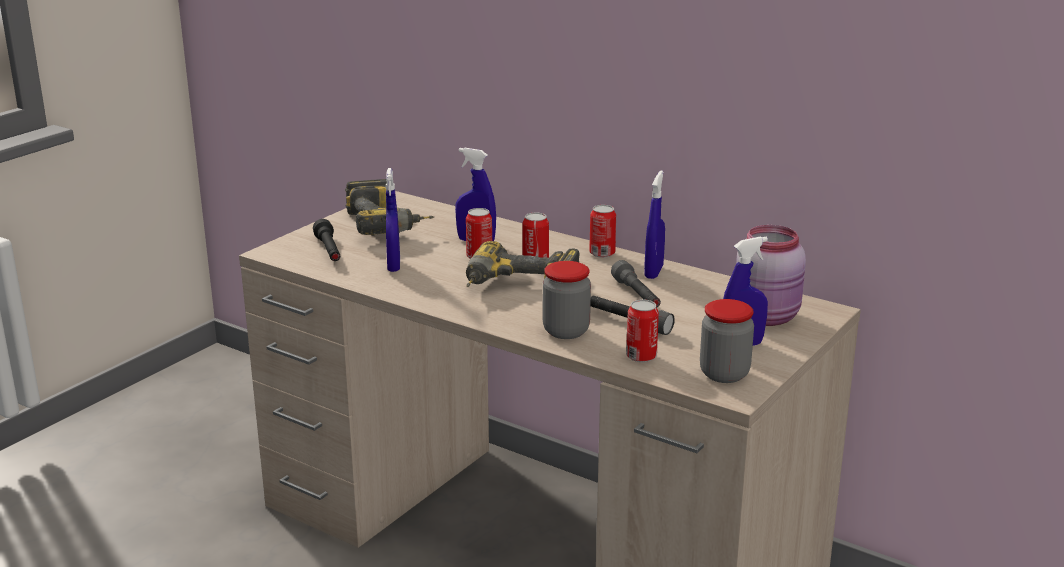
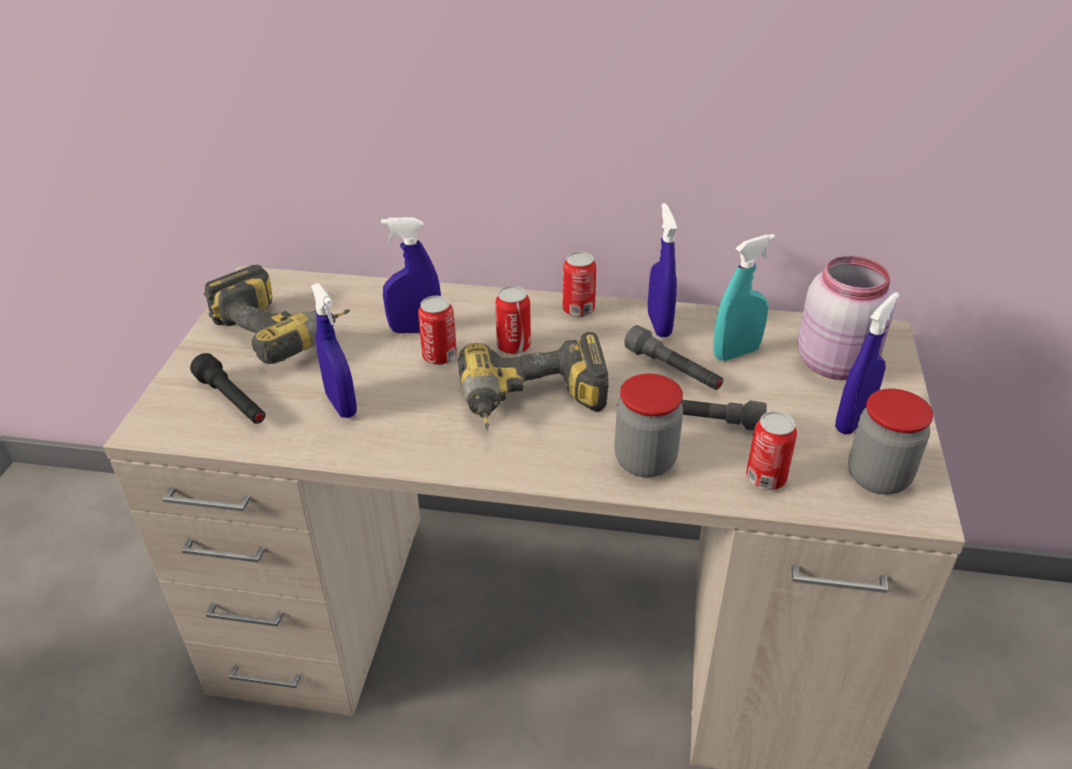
camera: 25 degrees left, 15 degrees up
(695, 297) = (736, 353): none -> turquoise spray bottle

